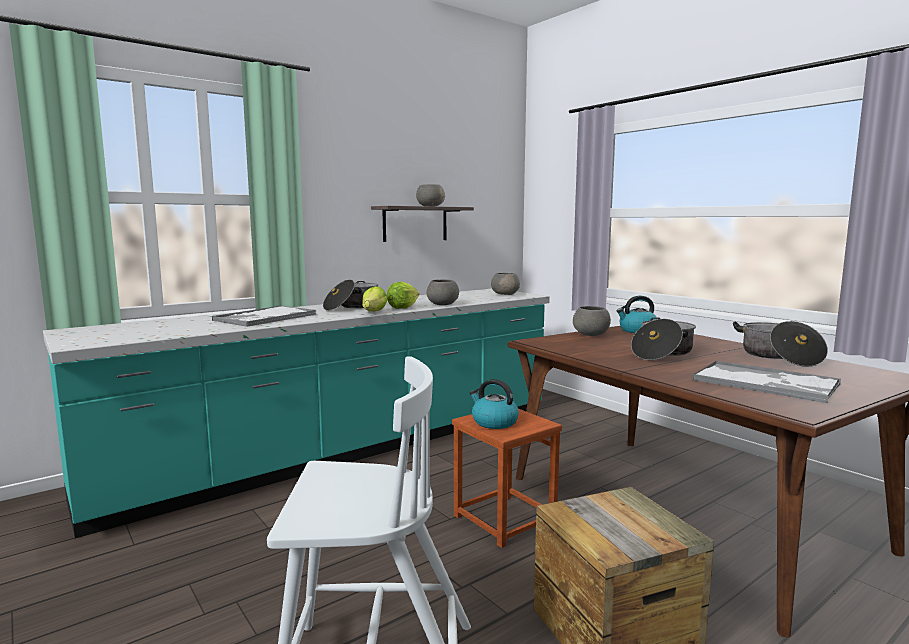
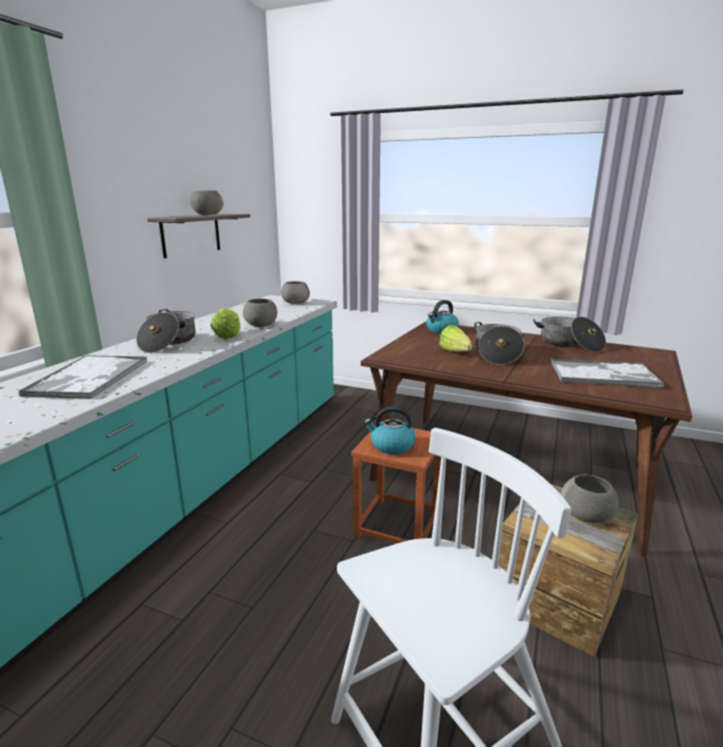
camera: 30 degrees left, 10 degrees up
(371, 313) = (209, 350): lettuce -> lettuce (456, 353)
(591, 334) = (416, 341): grey bowl -> grey bowl (586, 516)

